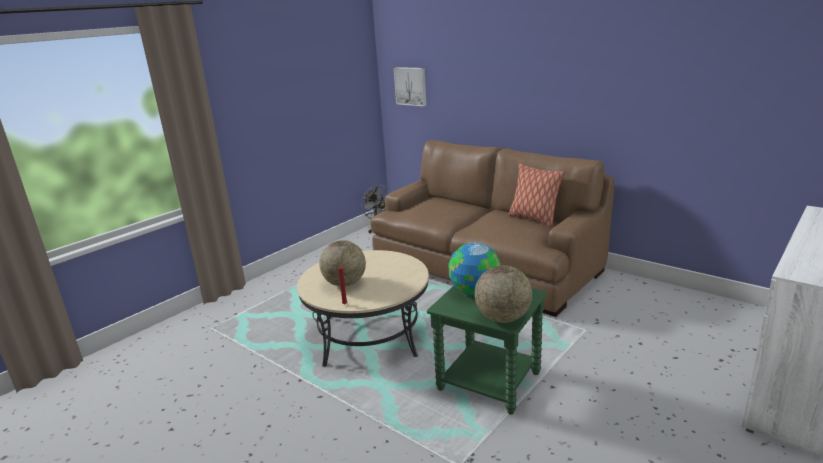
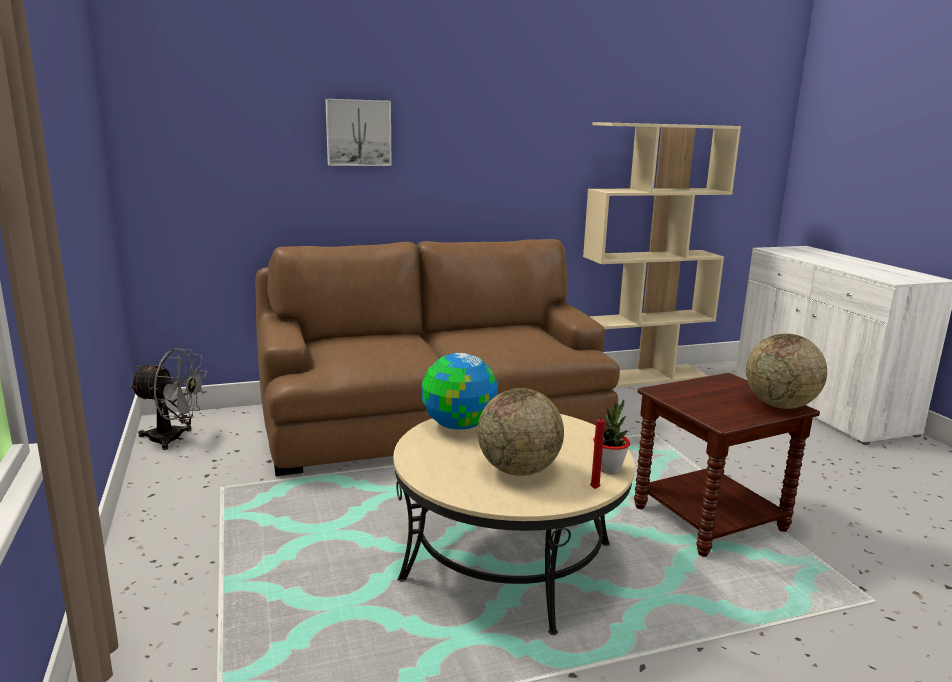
camera: 60 degrees left, 5 degrees down
(371, 301) = (609, 468): none -> potted plant
(411, 86) = (200, 157): picture -> picture (358, 133)
(474, 291) = (695, 398): globe -> globe (458, 426)
(489, 381) = (708, 518): green side table -> brown side table
(534, 219) = (507, 328): pillow -> none
(687, 297) = (642, 377): none -> beige bookcase

